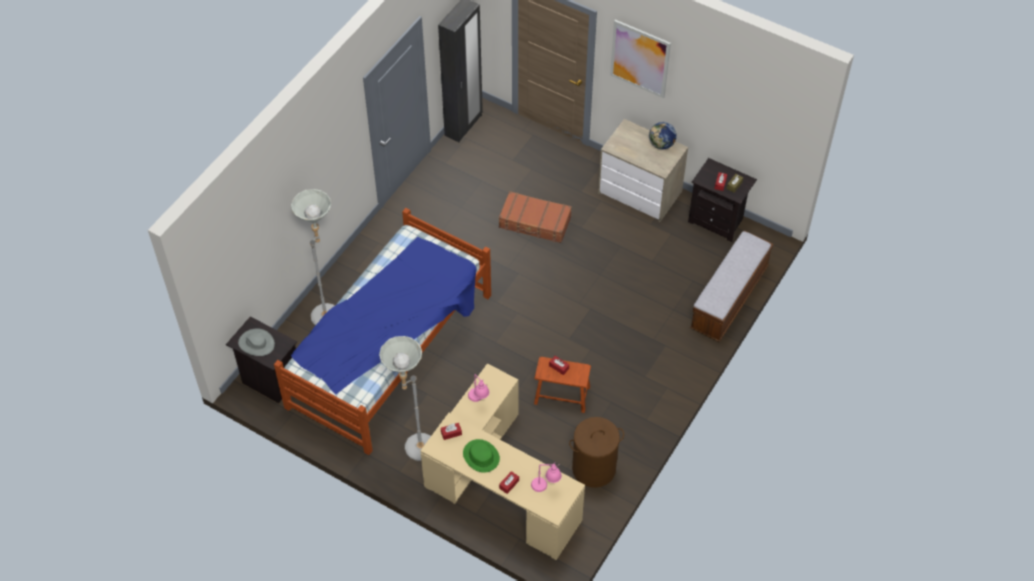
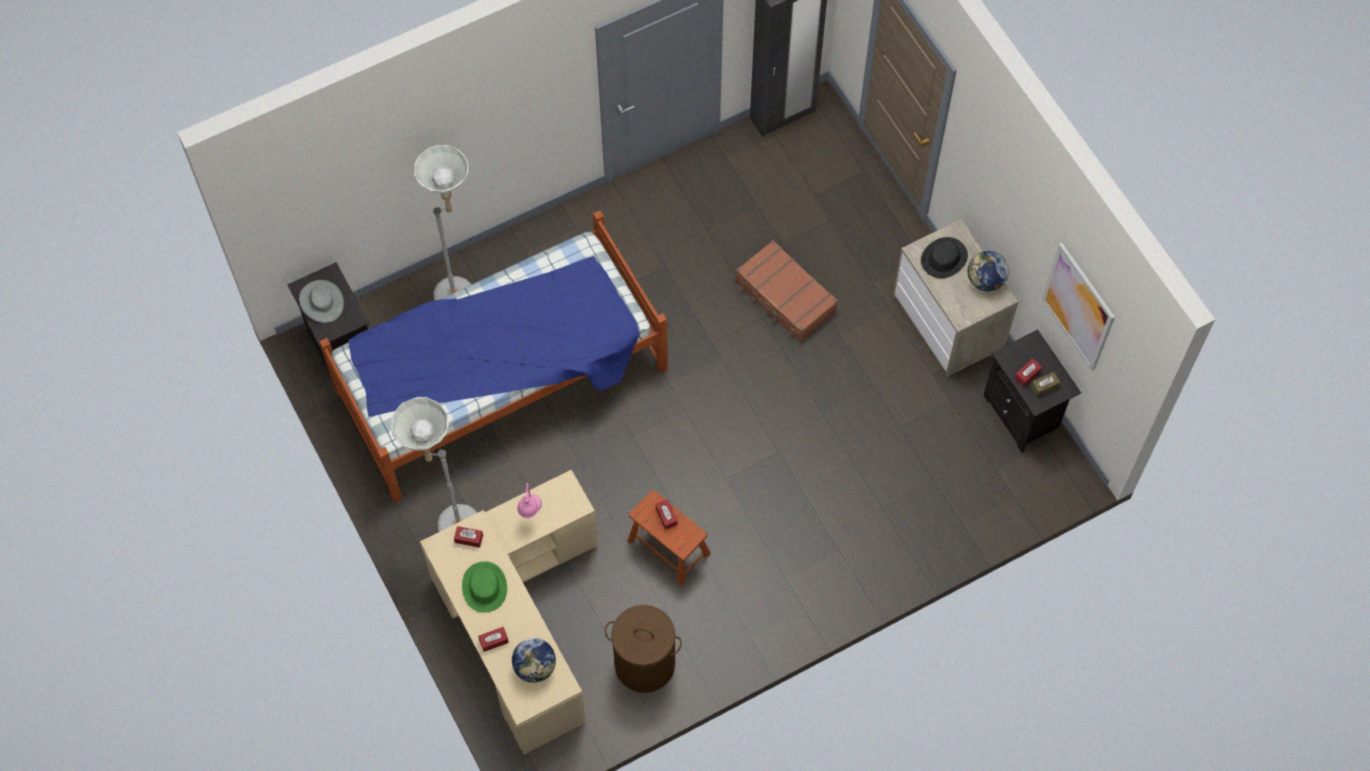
camera: 30 degrees right, 10 degrees up
(546, 486) = (535, 667): pink table lamp -> globe
(629, 143) = (944, 258): none -> black hat
(640, 58) = (989, 160): picture -> picture (1078, 307)
(729, 298) = (964, 529): bench -> none

